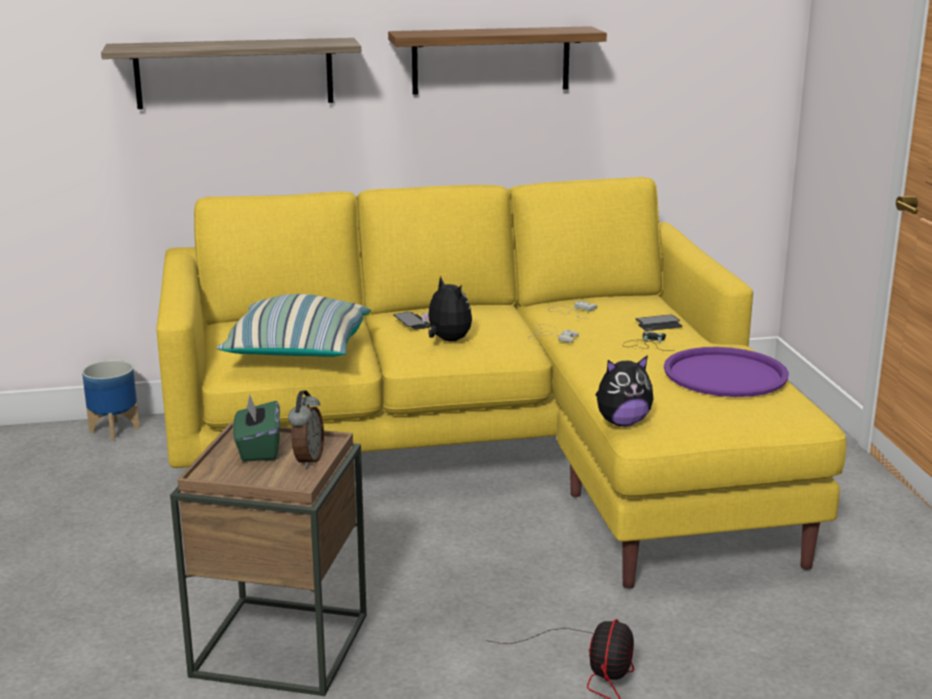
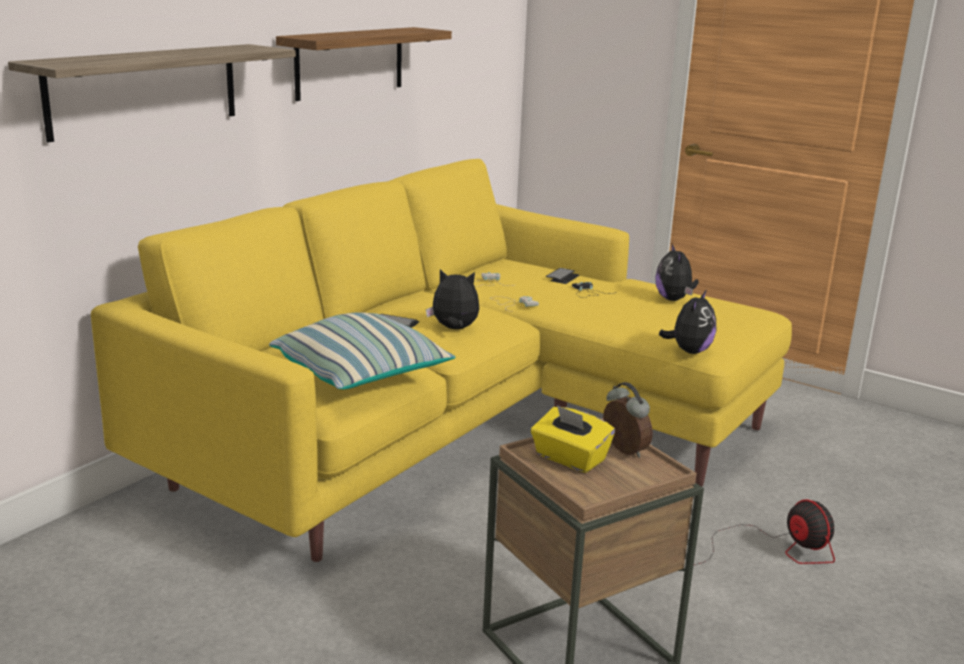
camera: 45 degrees left, 0 degrees up
(115, 430) = (61, 541): planter -> none
(258, 449) = (569, 459): green tissue box -> yellow tissue box
(725, 374) = (674, 299): purple tray -> plush toy

